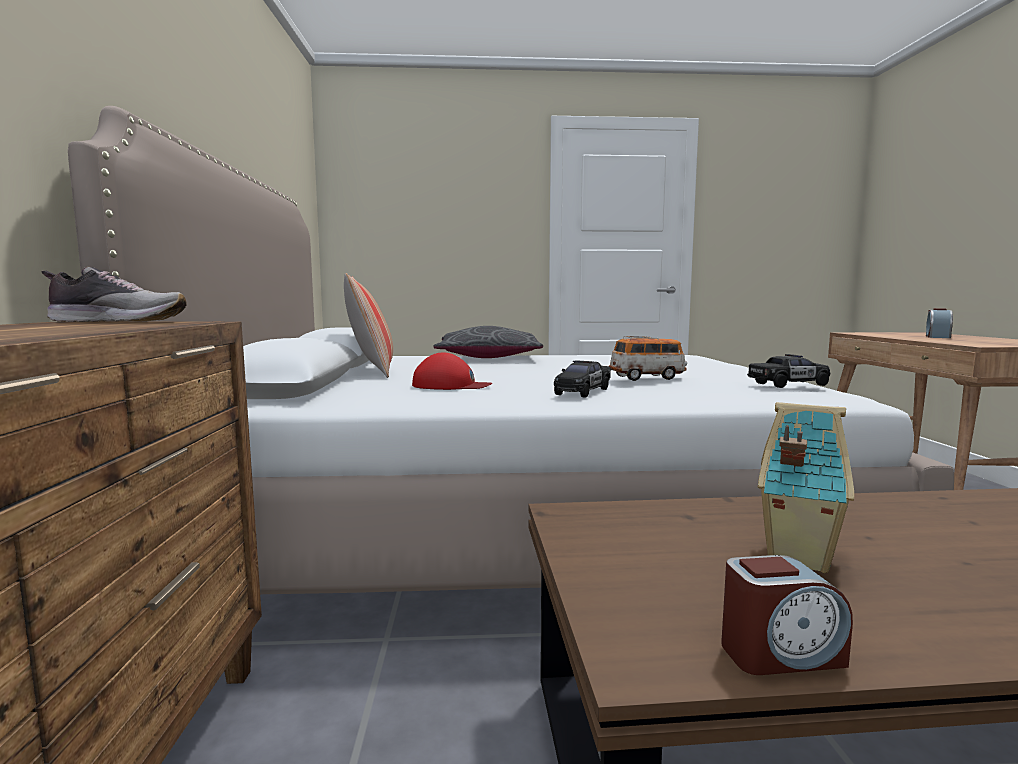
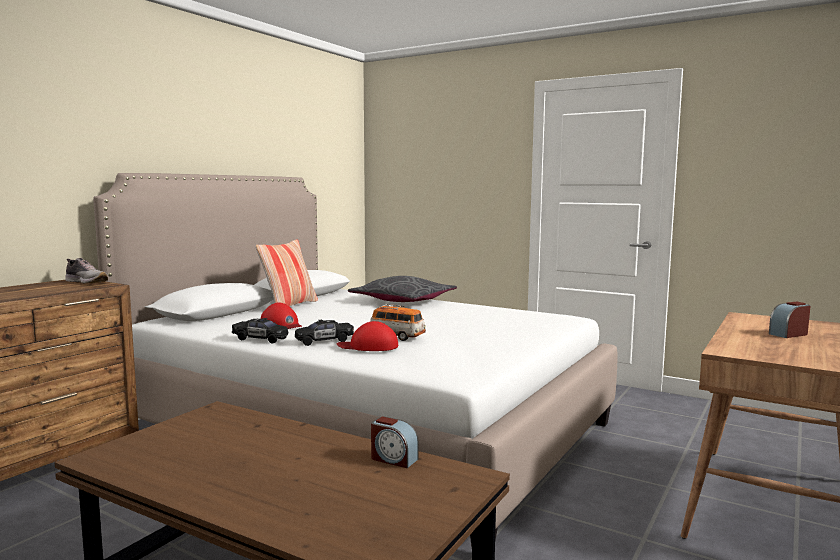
camera: 35 degrees right, 0 degrees up
(660, 387) = (368, 346): none -> red cap
(780, 654) = (127, 471): alarm clock -> alarm clock (393, 459)
(789, 384) = (459, 359): black toy car -> black toy car (261, 339)
(794, 556) = (238, 452): toy house -> none

